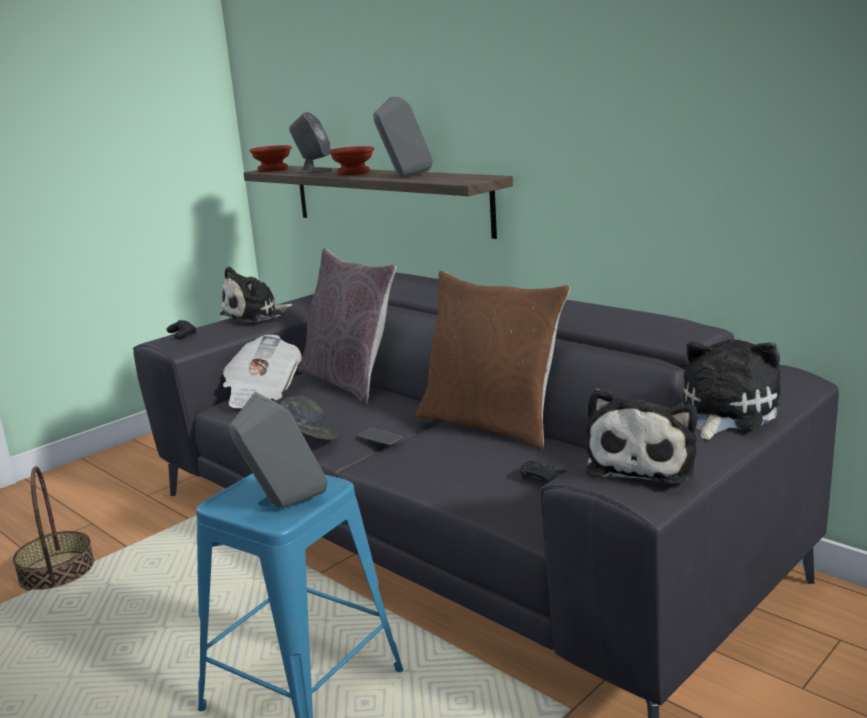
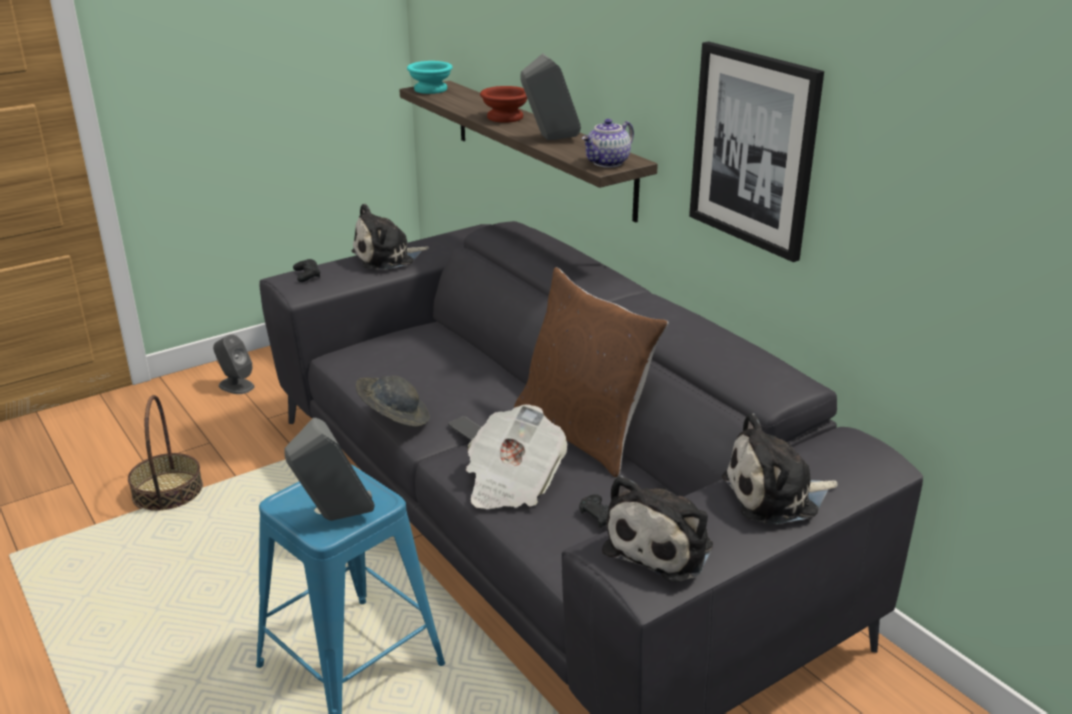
camera: 10 degrees right, 10 degrees up
(261, 393) = (377, 347): newspaper -> newspaper (512, 482)
(274, 169) = (432, 89): brown bowl -> turquoise bowl
(312, 171) = (467, 104): grey speaker -> grey speaker (236, 385)
(349, 381) = (467, 347): grey pillow -> none
(468, 179) = (608, 163): none -> teapot
(612, 132) = (753, 149): none -> picture
(723, 413) = (776, 496): plush toy -> plush toy turned 150 degrees counterclockwise

